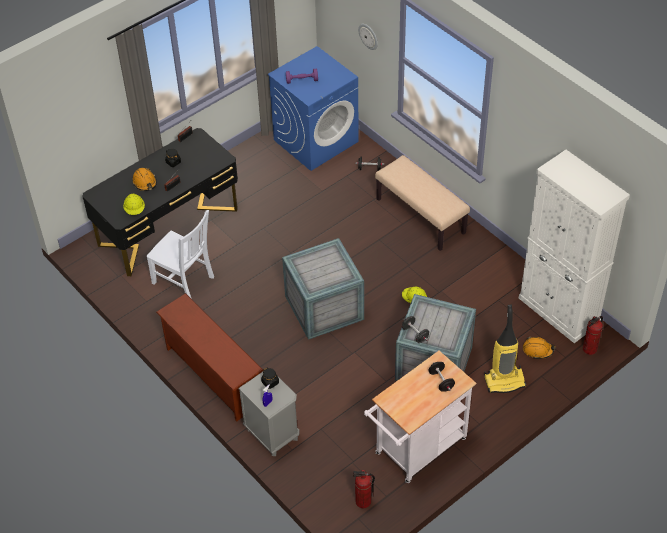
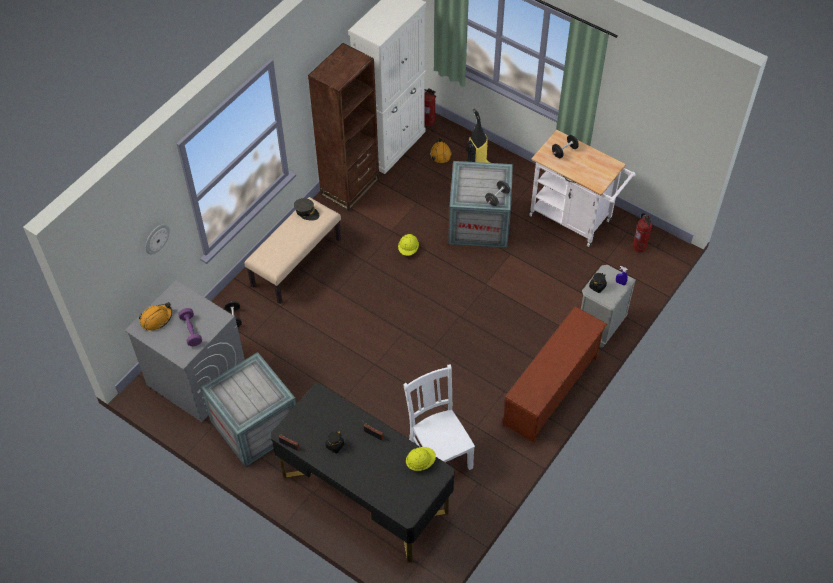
camera: 105 degrees left, 5 degrees up
(145, 182) = (374, 465): orange hard hat -> orange hard hat (156, 319)
(184, 281) = (439, 453): white chair -> white chair turned 45 degrees counterclockwise
(316, 140) = (196, 379): blue washing machine -> grey washing machine
(323, 308) = (439, 319): crate -> crate (256, 426)
(446, 199) = (306, 212): none -> grey cap
(506, 268) = (350, 187): none -> brown bookcase

